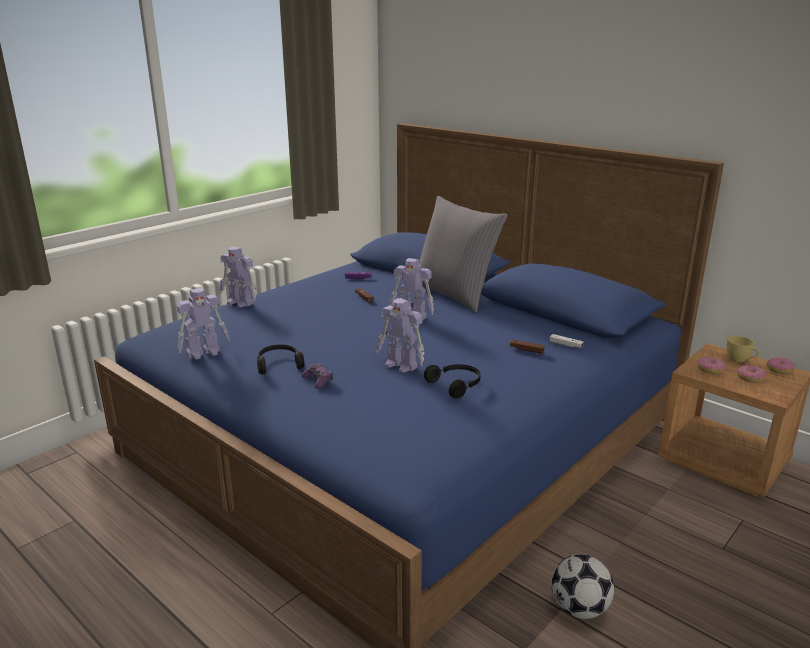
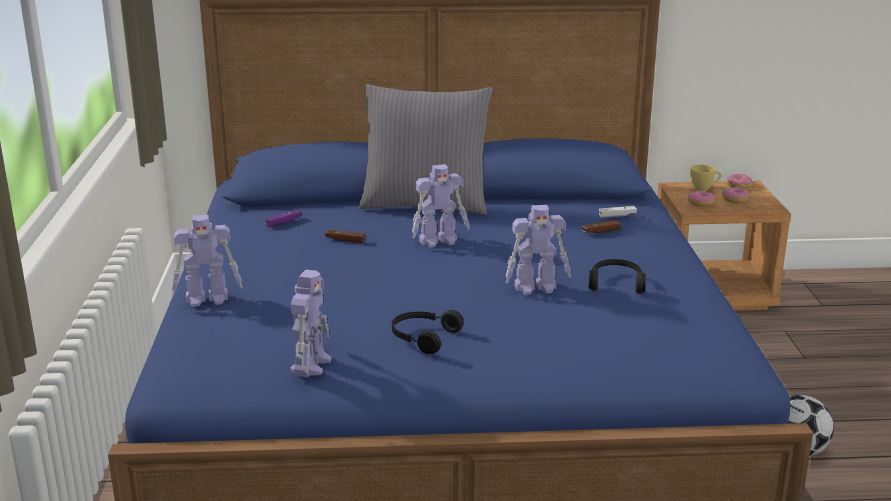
camera: 45 degrees left, 0 degrees up
(318, 380) = (497, 334): purple game controller -> none

